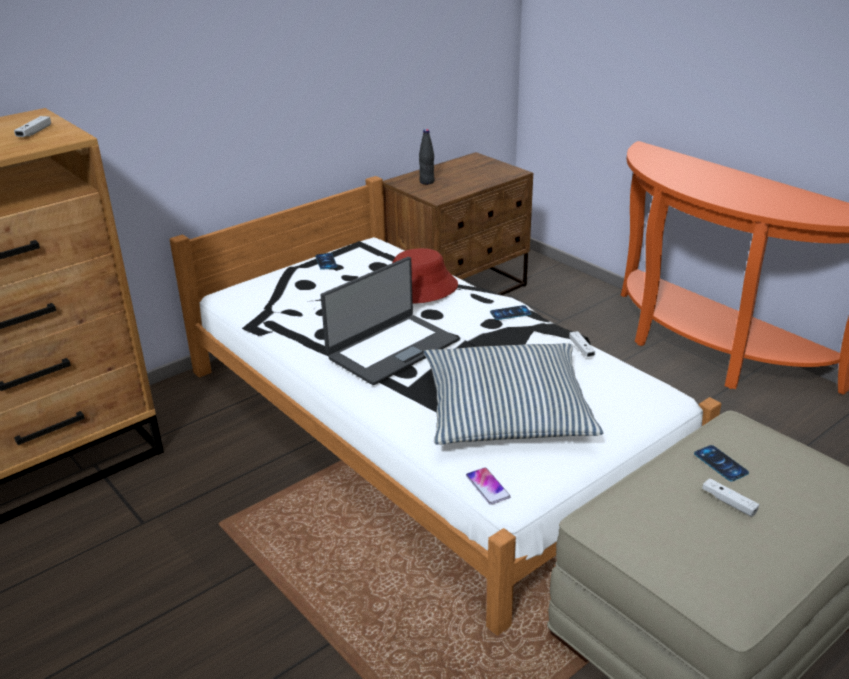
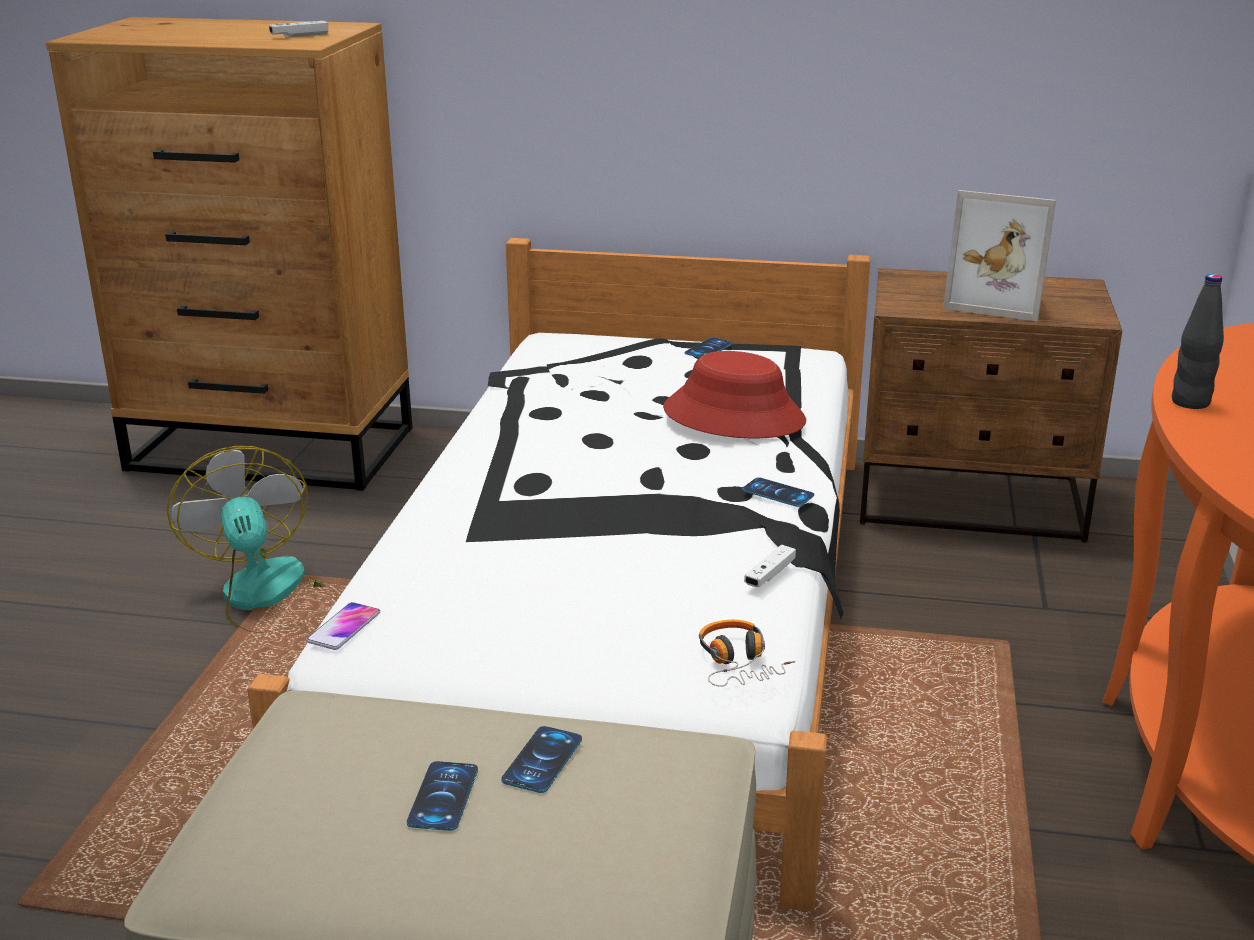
camera: 50 degrees right, 5 degrees down
(238, 540) = (270, 598): none -> fan
(391, 349) = (565, 457): laptop -> none
(427, 182) = (933, 288): black bottle -> black bottle (1190, 402)
(465, 178) = (998, 301): none -> picture frame
(507, 410) = (532, 579): pillow -> none
(647, 389) = (738, 664): none -> headphones
(728, 502) = (443, 796): white game controller -> phone

